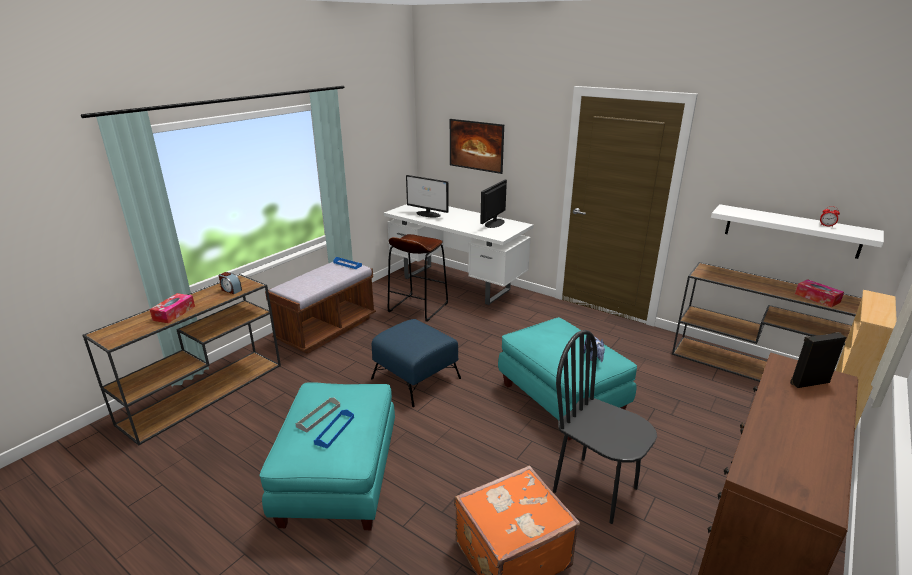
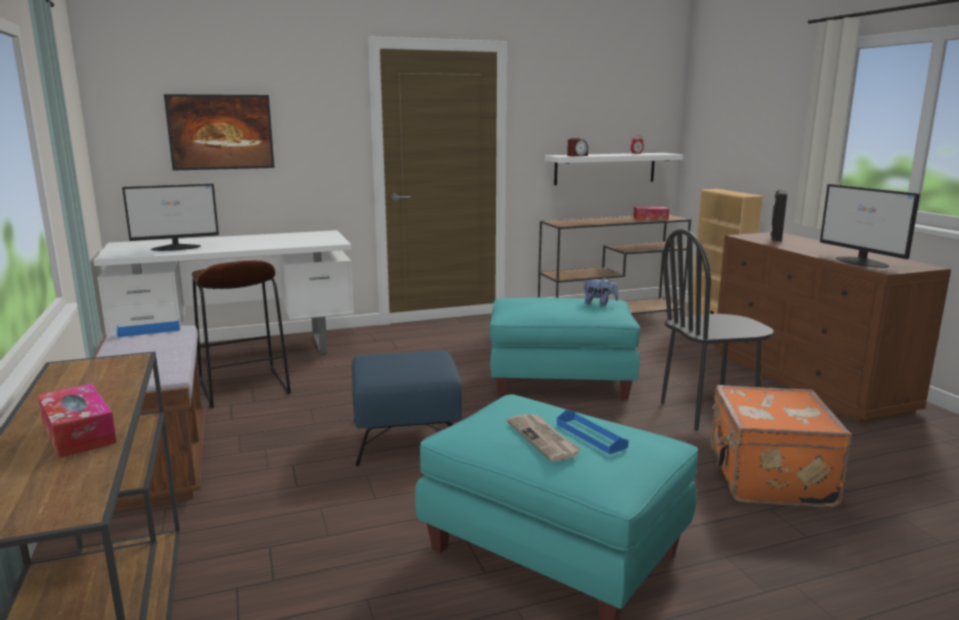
camera: 55 degrees left, 10 degrees down
(231, 290) = (102, 376): alarm clock -> alarm clock (577, 155)
(318, 416) = (543, 439): grey tray -> newspaper
(494, 223) = (292, 237): monitor -> monitor (862, 262)

